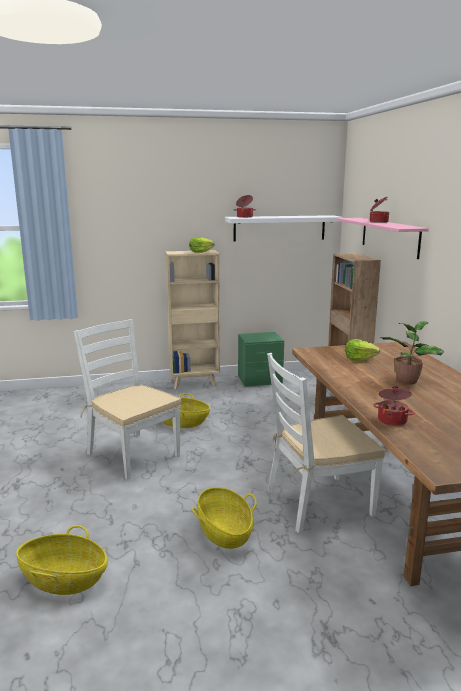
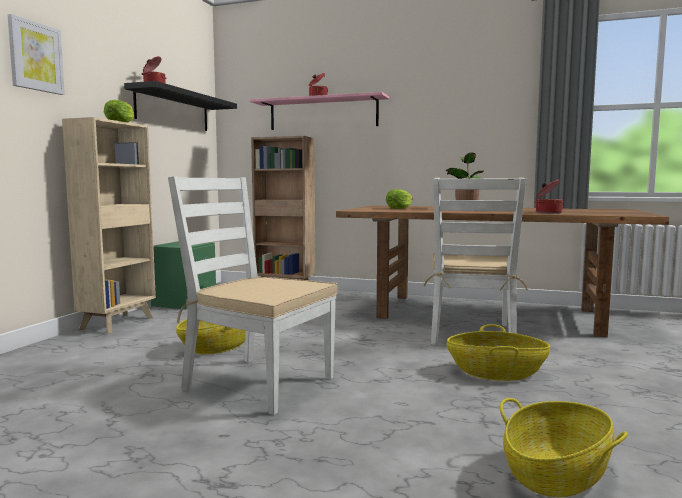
camera: 60 degrees left, 10 degrees down
(132, 454) = (257, 383): white chair -> white chair turned 45 degrees clockwise
(149, 215) = (35, 57): none -> picture
(279, 228) = (173, 110): white shelf -> black shelf

